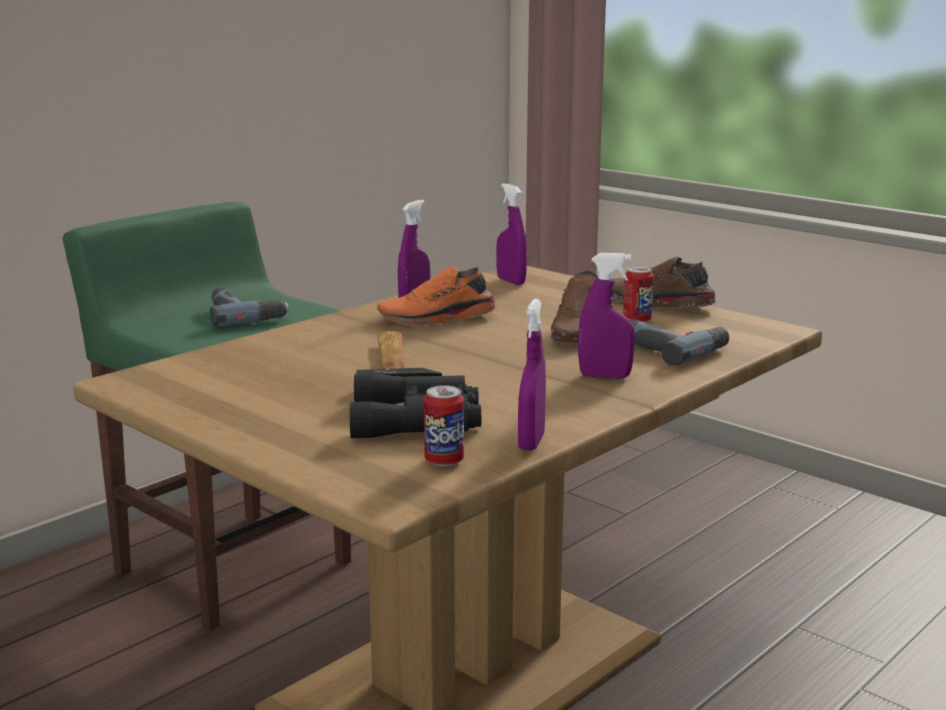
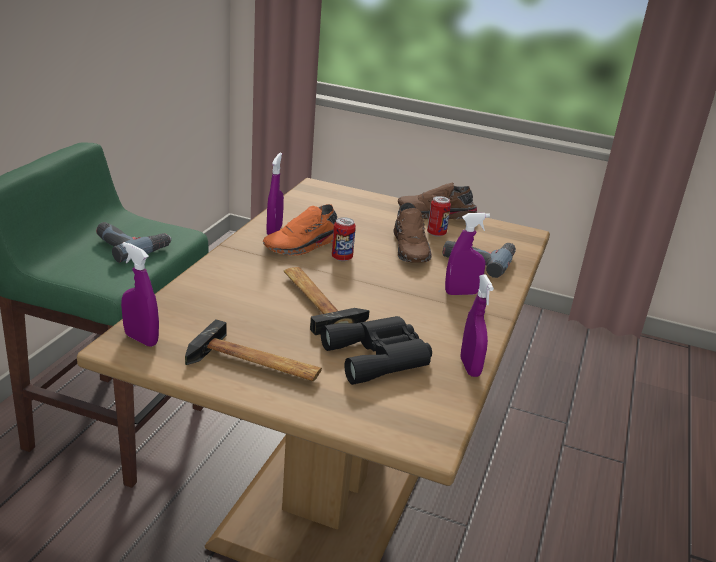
camera: 25 degrees left, 10 degrees up
(254, 411) = (255, 365): none -> hammer
(444, 461) = (431, 396): can -> can (342, 257)
(511, 281) = (321, 198): purple spray bottle -> purple spray bottle (141, 339)

